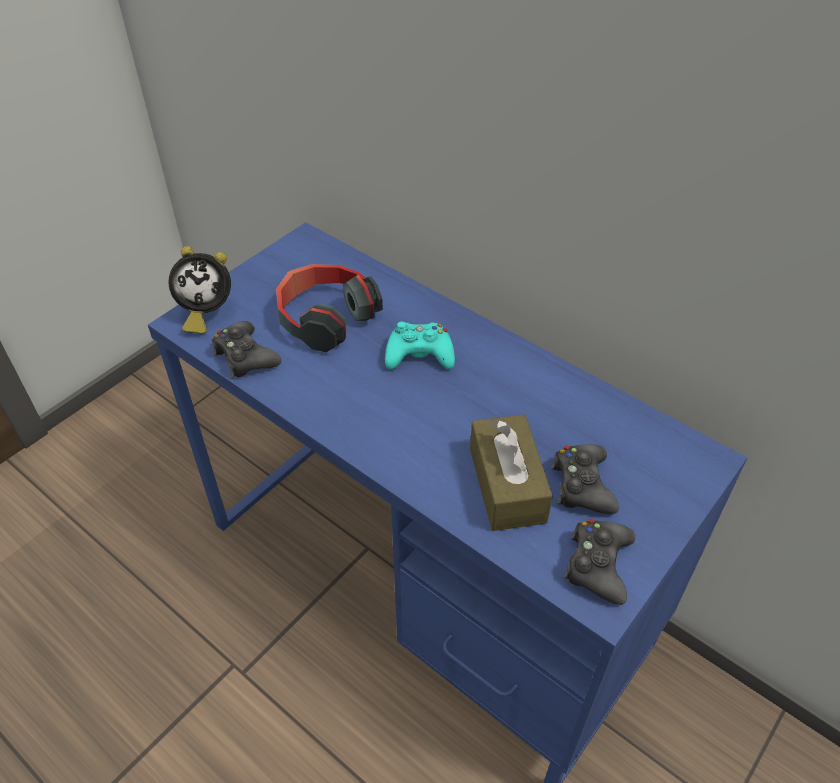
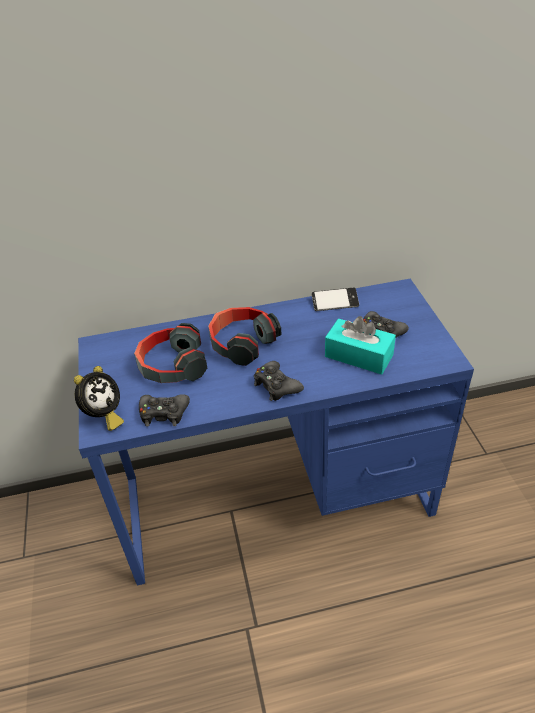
camera: 50 degrees left, 5 degrees down
(419, 354) = (242, 343): turquoise game controller -> headphones
(507, 484) = (359, 356): brown tissue box -> turquoise tissue box
(592, 400) = (335, 302): none -> phone
(598, 565) = (429, 351): black game controller -> black game controller (276, 386)

